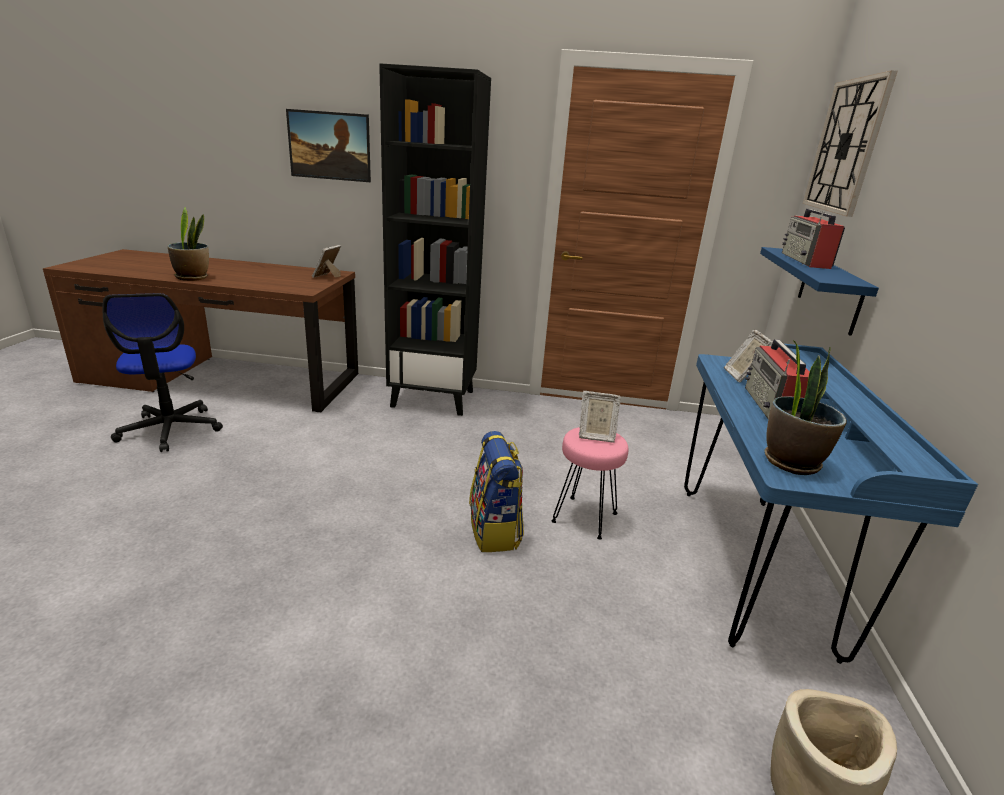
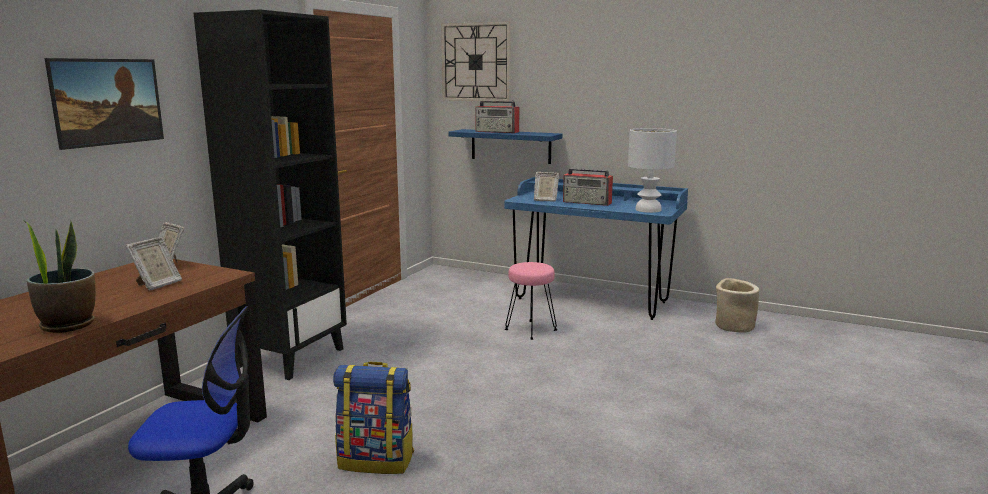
camera: 70 degrees left, 10 degrees down
(495, 531) = (534, 358): backpack -> backpack (377, 460)
(595, 436) = (528, 266): picture frame -> picture frame (157, 285)
(791, 462) = (648, 210): potted plant -> white table lamp

